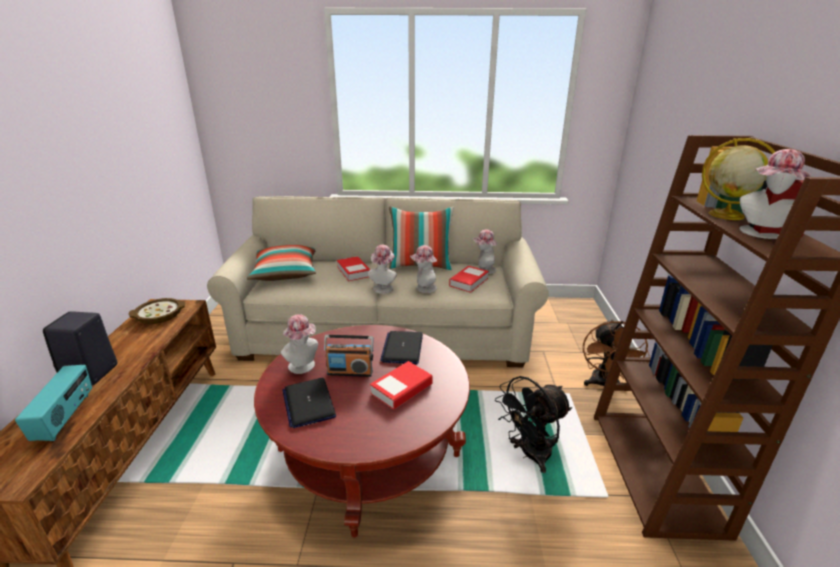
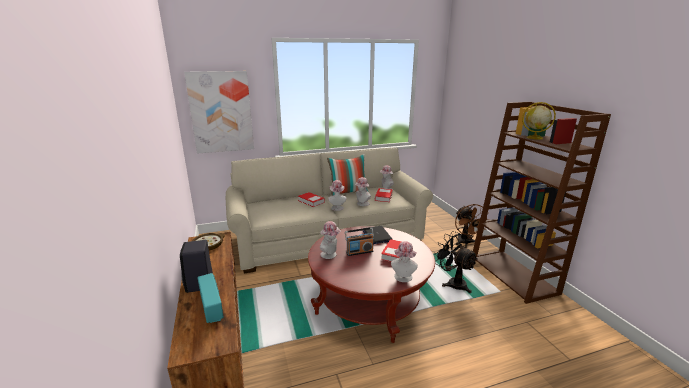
camera: 20 degrees left, 5 degrees down
(253, 123) = (221, 112): none -> picture
(285, 273) = (267, 208): pillow -> none
(308, 403) = (352, 270): laptop -> none
(529, 455) = (453, 283): black fan -> black fan turned 105 degrees clockwise
(761, 234) = (556, 143): hat -> hat (403, 278)

